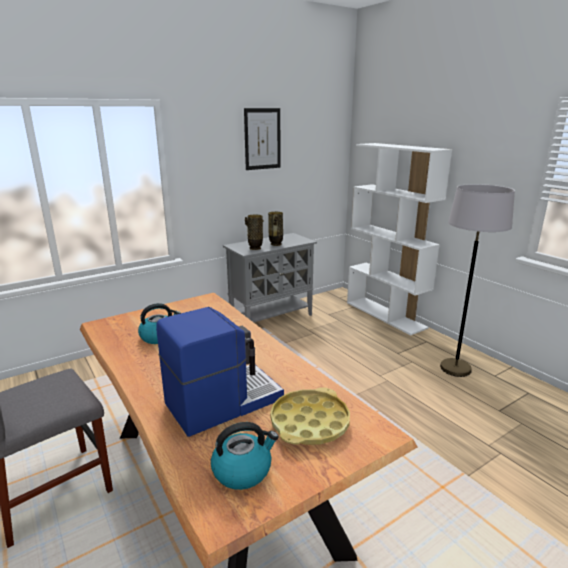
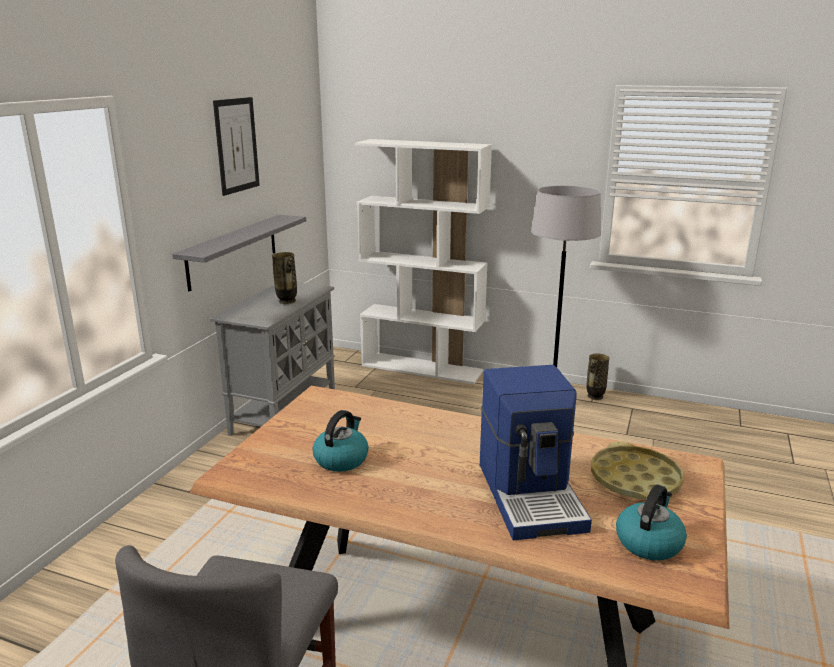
camera: 35 degrees left, 0 degrees up
(222, 401) = (532, 495): coffee machine -> coffee machine turned 150 degrees clockwise
(251, 206) = (233, 251): none -> grey shelf
(255, 248) = (267, 313): vase -> vase (595, 396)

